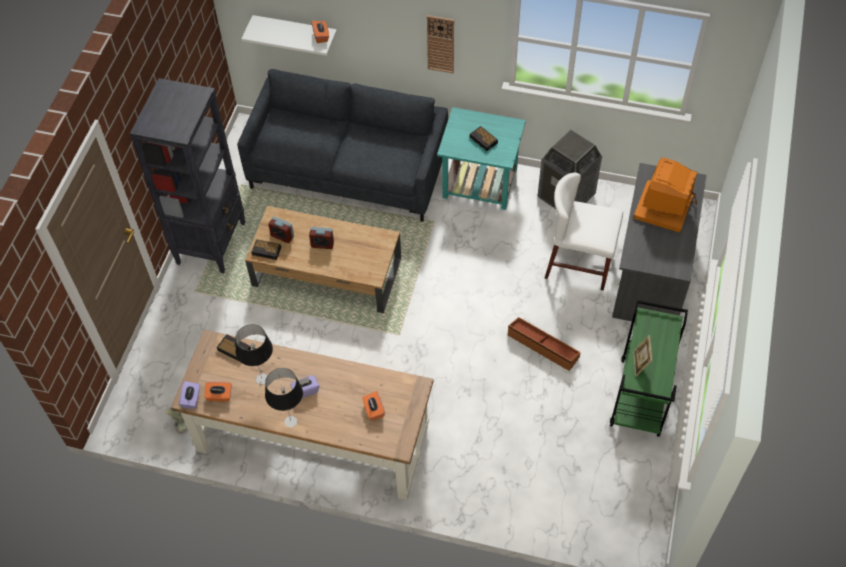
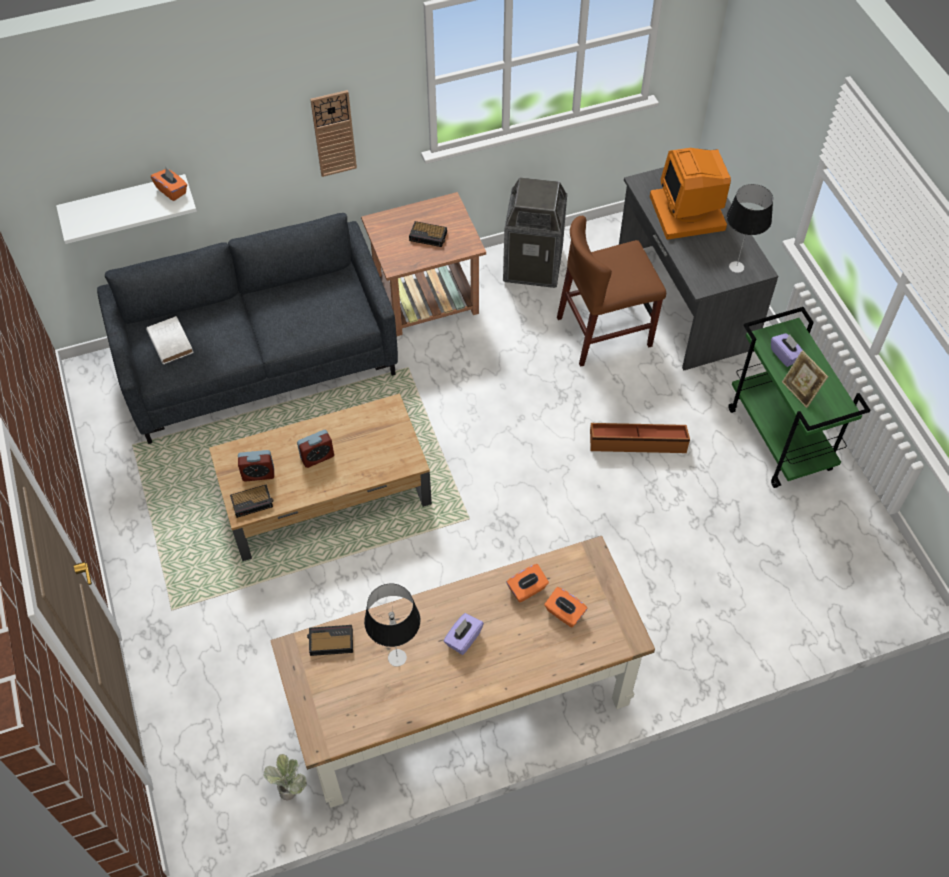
camera: 35 degrees left, 0 degrees up
(191, 399) = (326, 738): purple tissue box -> purple tissue box (785, 355)
(212, 243) = (148, 537): black bookcase -> none
(219, 396) = (359, 712): orange tissue box -> orange tissue box (527, 589)
(286, 130) = (170, 341): none -> white book
(290, 421) = (475, 688): table lamp -> table lamp (736, 267)
(481, 183) = (427, 298): turquoise side table -> brown side table
(579, 264) = (604, 332): white chair -> brown chair

